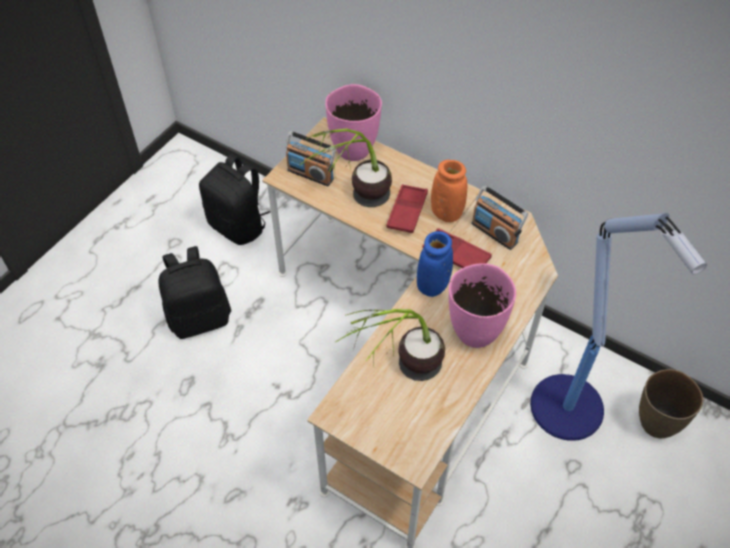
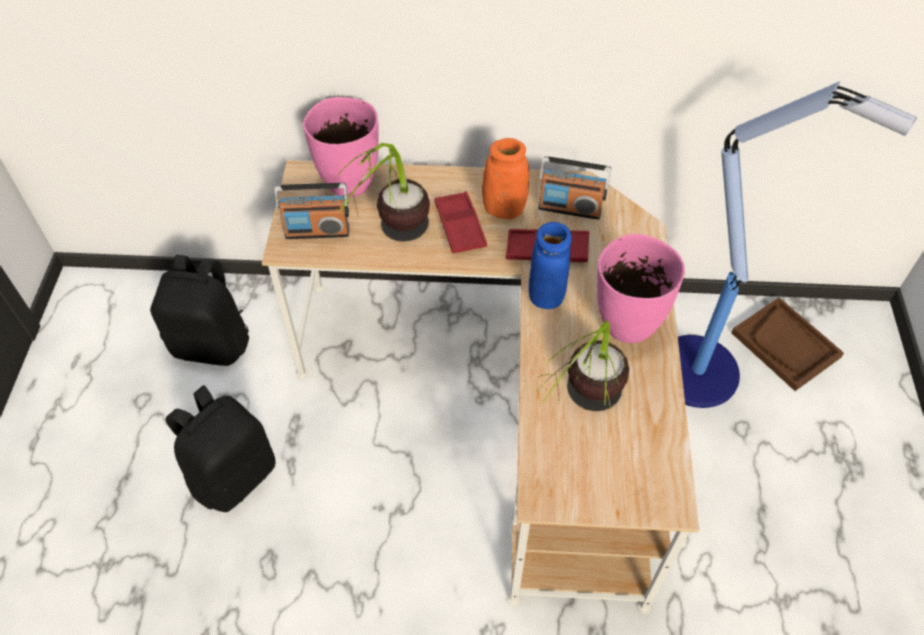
camera: 30 degrees left, 0 degrees up
(655, 423) = (785, 345): brown vase -> brown tray

